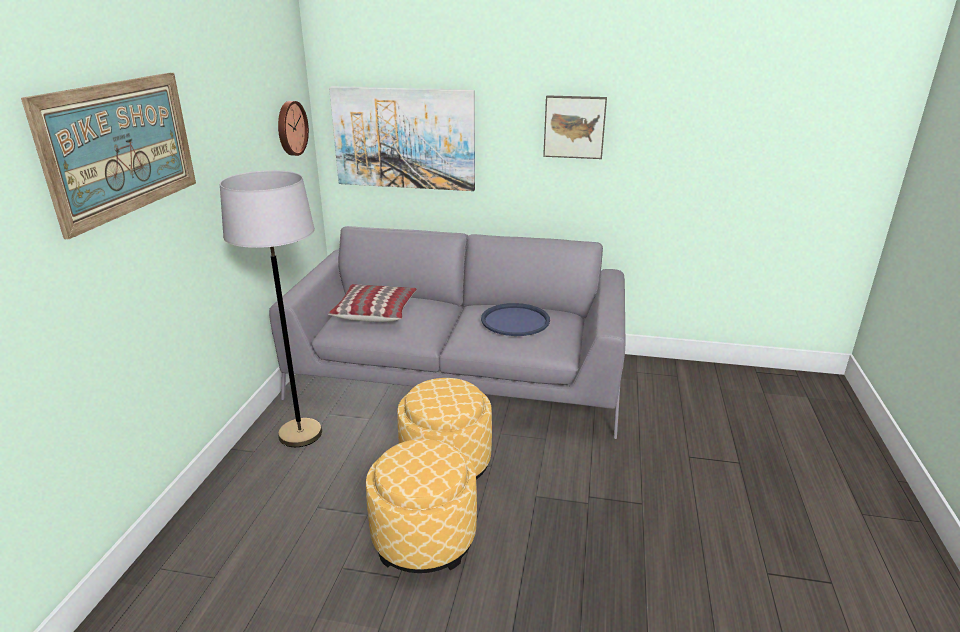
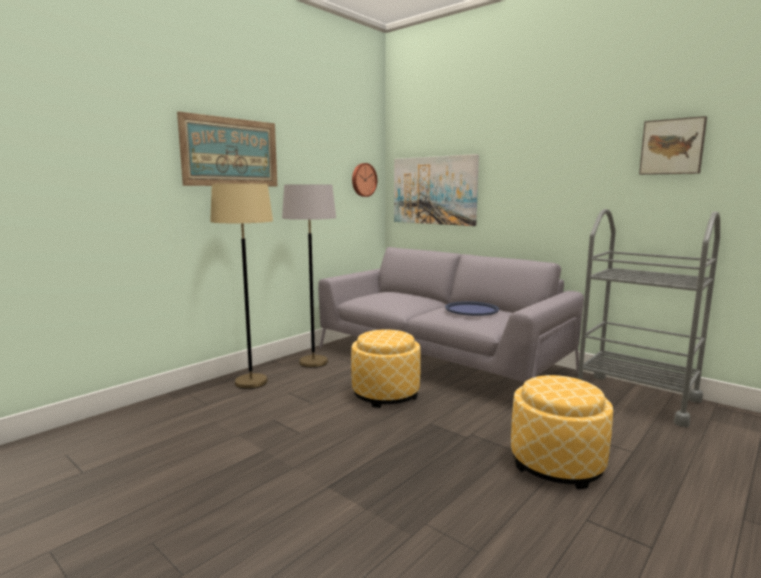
camera: 30 degrees right, 15 degrees down
(242, 506) = (251, 382): none -> beige floor lamp
(375, 311) = (384, 296): pillow -> none
(424, 538) = (334, 421): ottoman -> ottoman (557, 463)
(574, 126) = (546, 176): picture -> picture (672, 147)
(691, 382) = (636, 398): none -> grey cart

